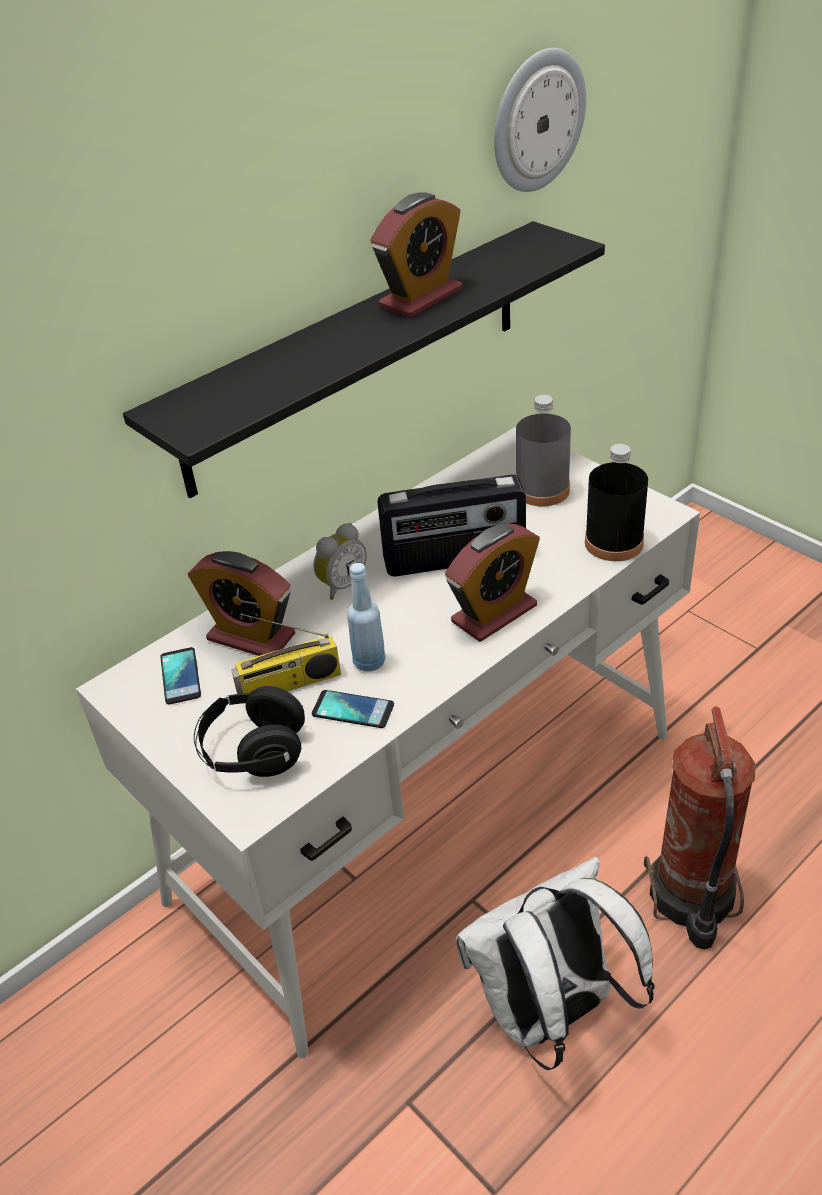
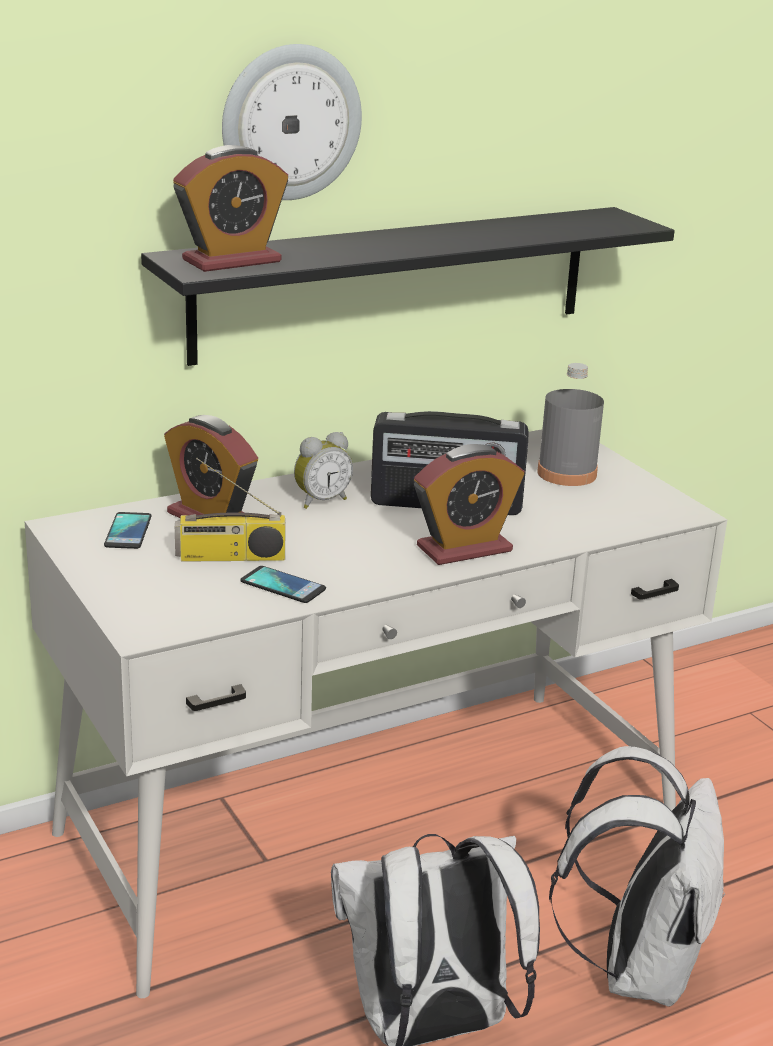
camera: 10 degrees right, 15 degrees down
(254, 752) = (170, 594): black headphones -> none
(369, 662) = (318, 557): blue bottle -> none
(421, 298) = (466, 233): alarm clock -> alarm clock (232, 261)
(537, 121) = (629, 105): wall clock -> wall clock (290, 122)
(614, 543) = (620, 523): black bottle -> none
(690, 898) = (637, 967): fire extinguisher -> white backpack

